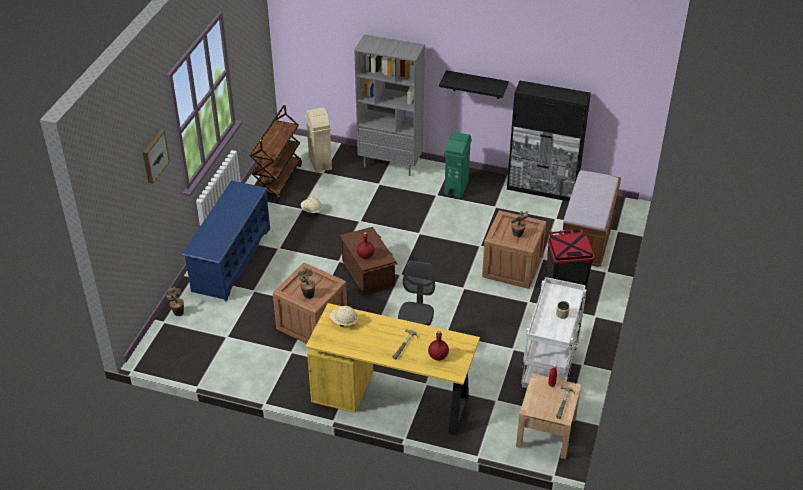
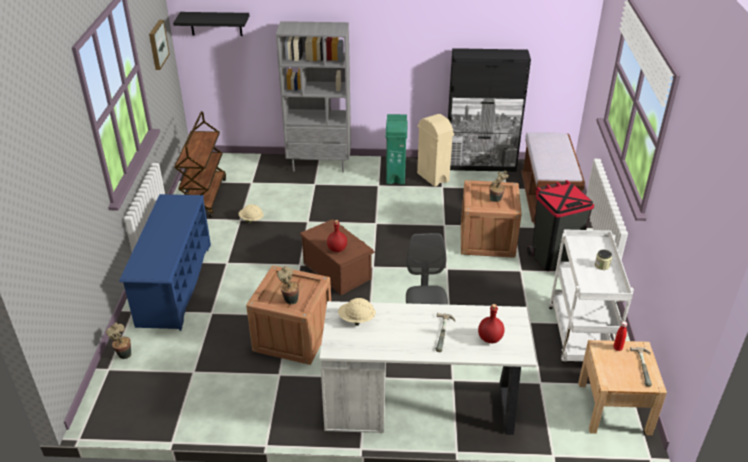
camera: 15 degrees left, 5 degrees down
(154, 156) = (69, 153): picture -> picture (157, 44)
(320, 163) = (245, 174): beige trash can -> beige trash can (433, 177)
(393, 399) = (422, 406): yellow desk -> white desk
(476, 85) = (405, 61): black shelf -> black shelf (216, 24)

